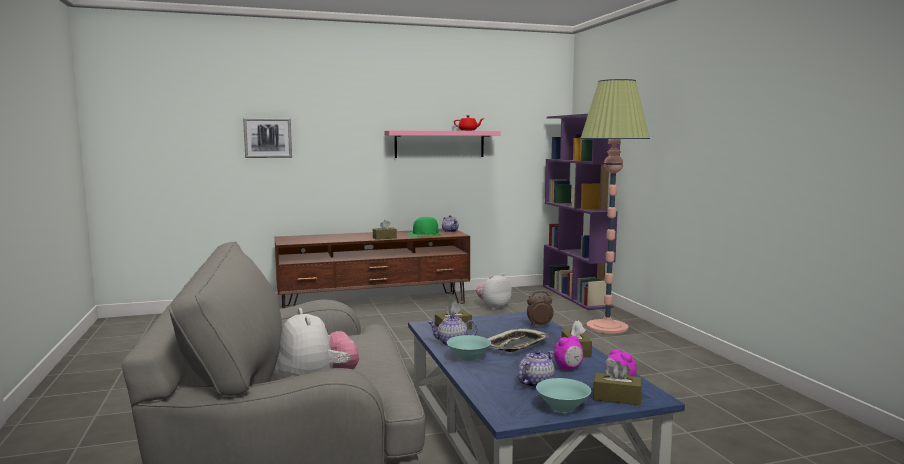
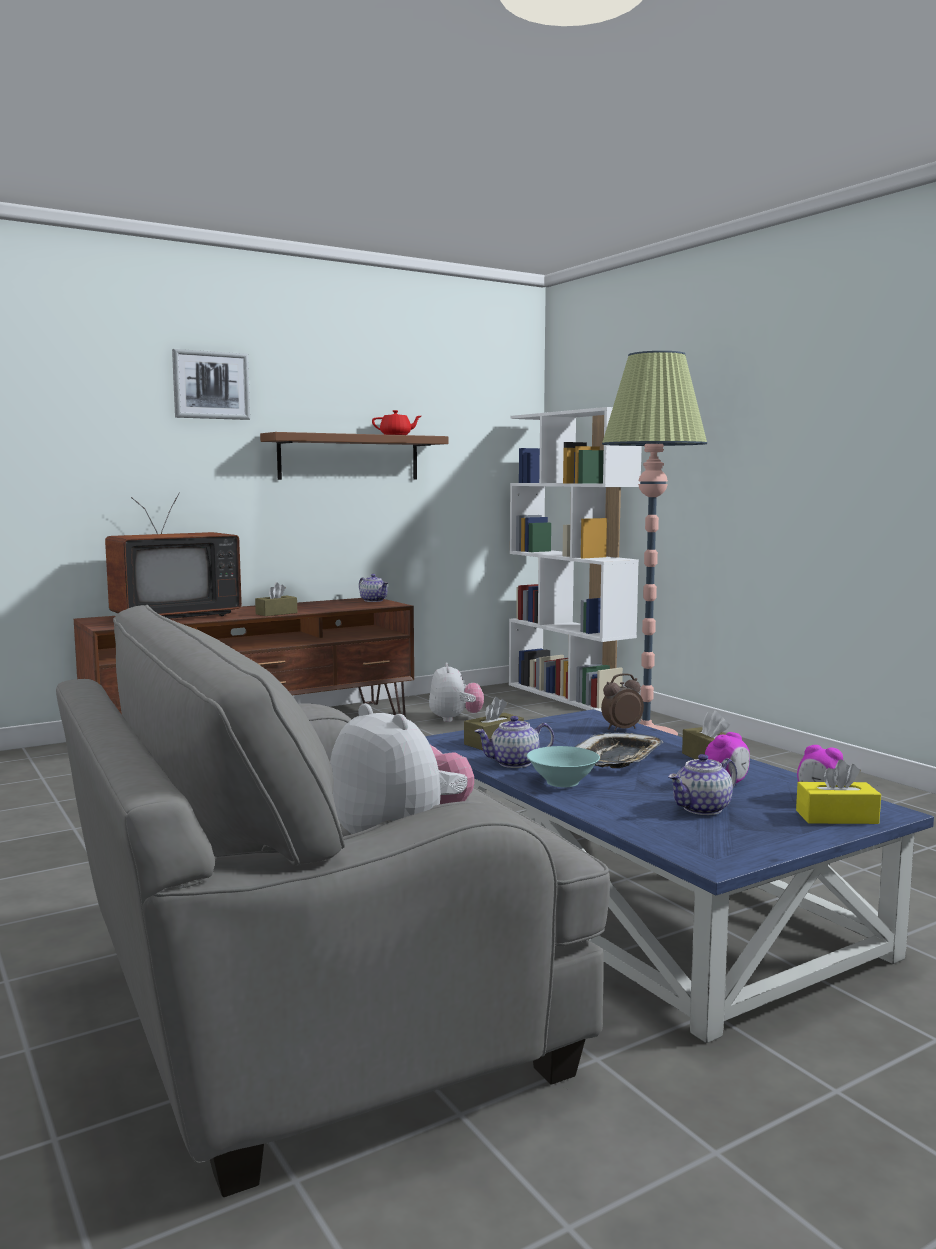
camera: 15 degrees left, 0 degrees up
(268, 138) = (58, 442): picture -> picture (211, 385)
(326, 237) = (171, 616): none -> television
(425, 234) = (338, 606): green hat -> none
(439, 144) = (349, 457): pink shelf -> brown shelf
(493, 307) = (455, 719): plush toy -> plush toy turned 135 degrees clockwise
(536, 383) = (702, 809): teapot -> teapot turned 150 degrees counterclockwise
(563, 407) = (776, 838): turquoise bowl -> none
(576, 296) = (569, 696): purple bookcase -> white bookcase
(616, 398) = (836, 817): brown tissue box -> yellow tissue box

